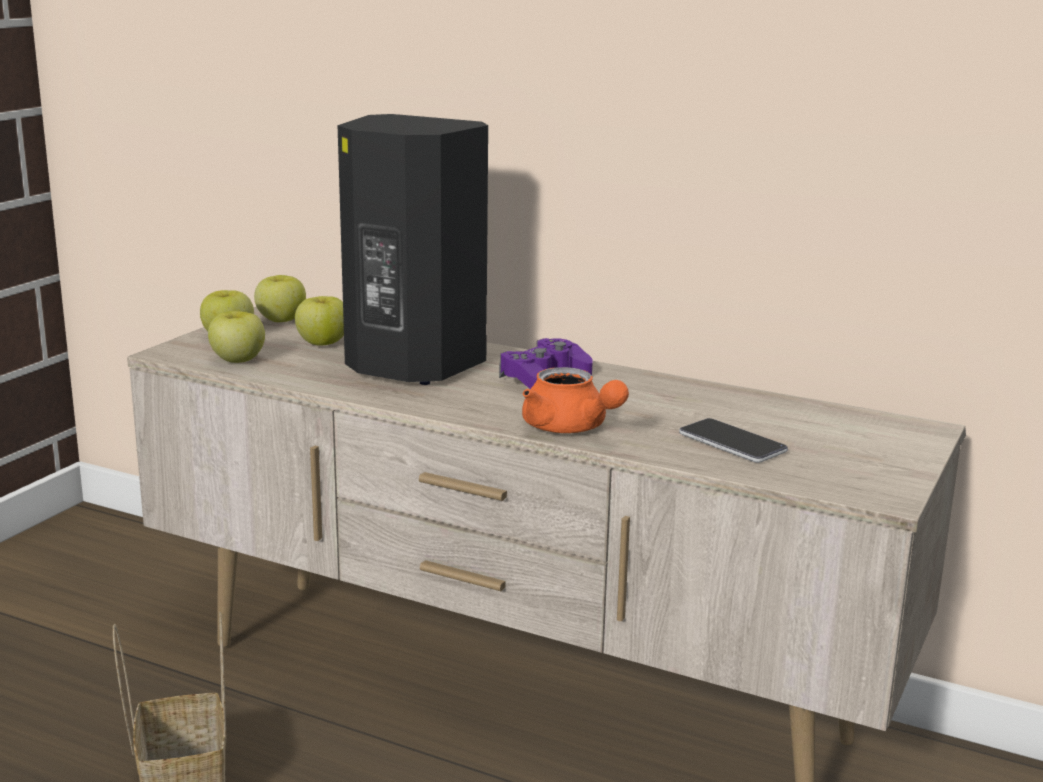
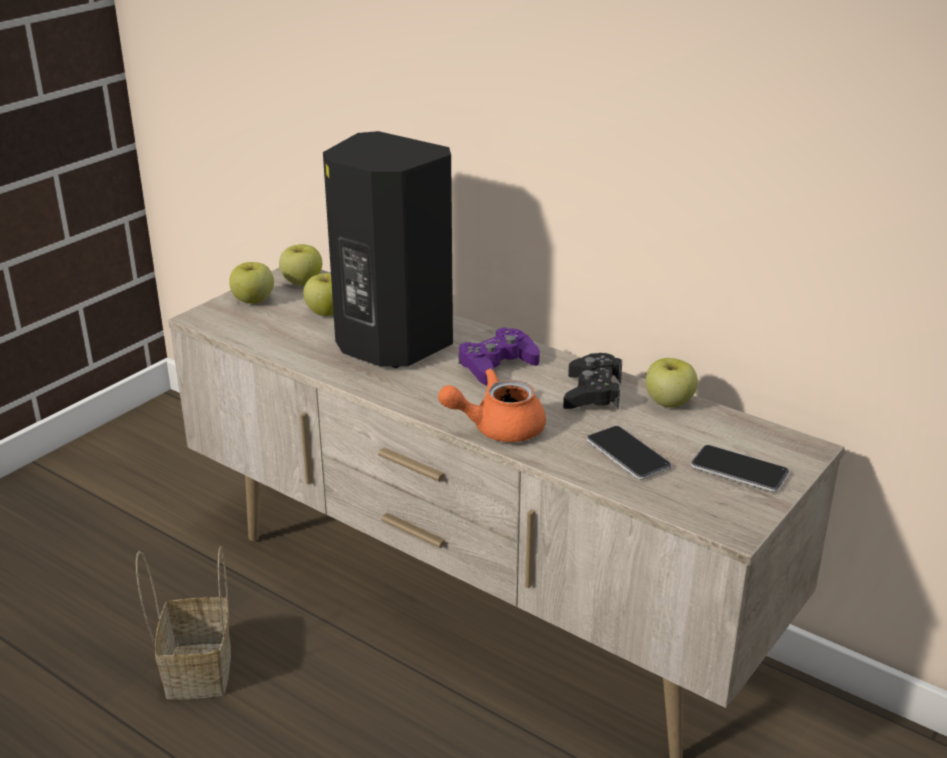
camera: 10 degrees right, 10 degrees up
(237, 360) = (253, 329): apple -> apple (669, 402)
(570, 429) = (497, 428): orange teapot -> orange teapot turned 105 degrees clockwise
(665, 395) = (592, 392): none -> black game controller
(863, 449) = (739, 470): none -> phone

